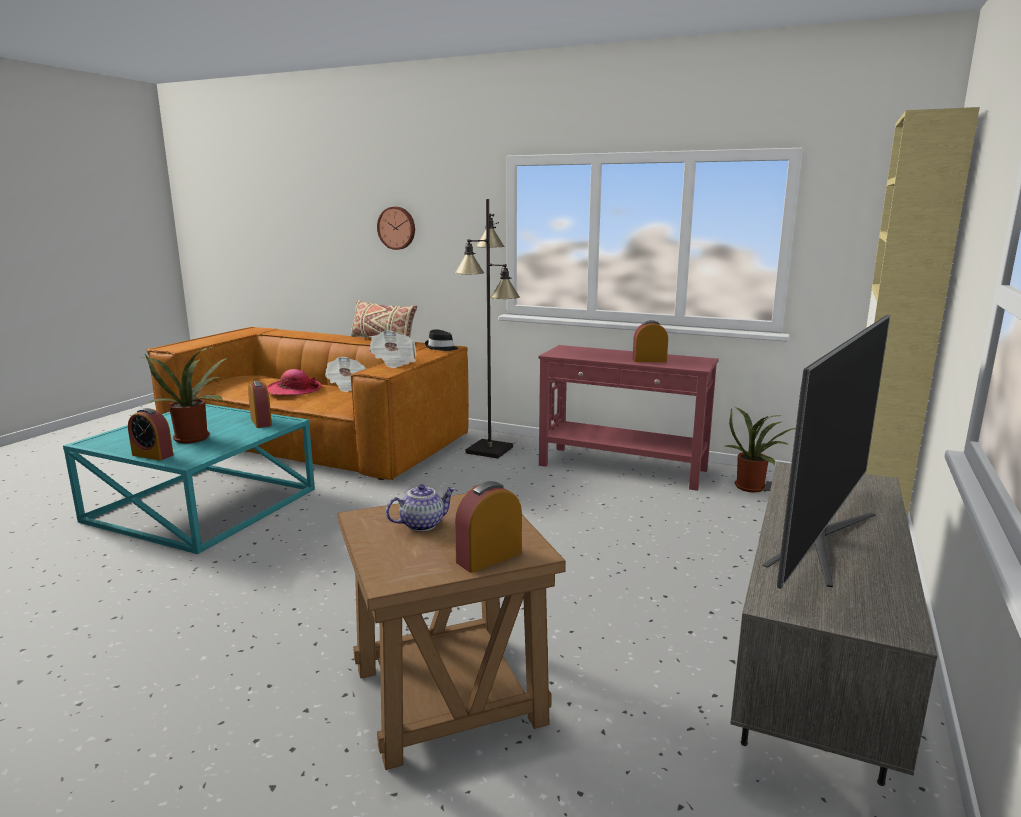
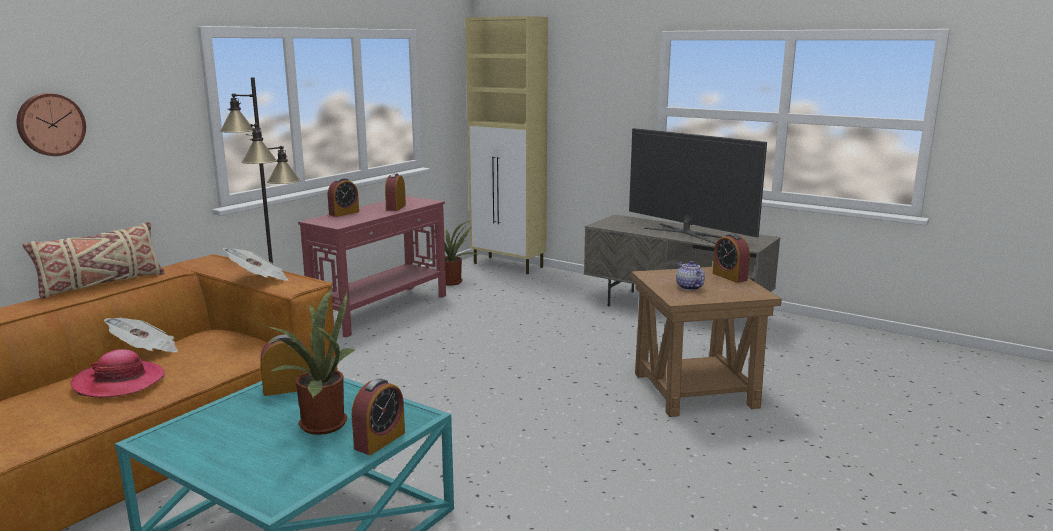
camera: 80 degrees left, 0 degrees up
(441, 348) = (207, 262): black hat -> none
(603, 350) = (344, 213): none -> alarm clock

